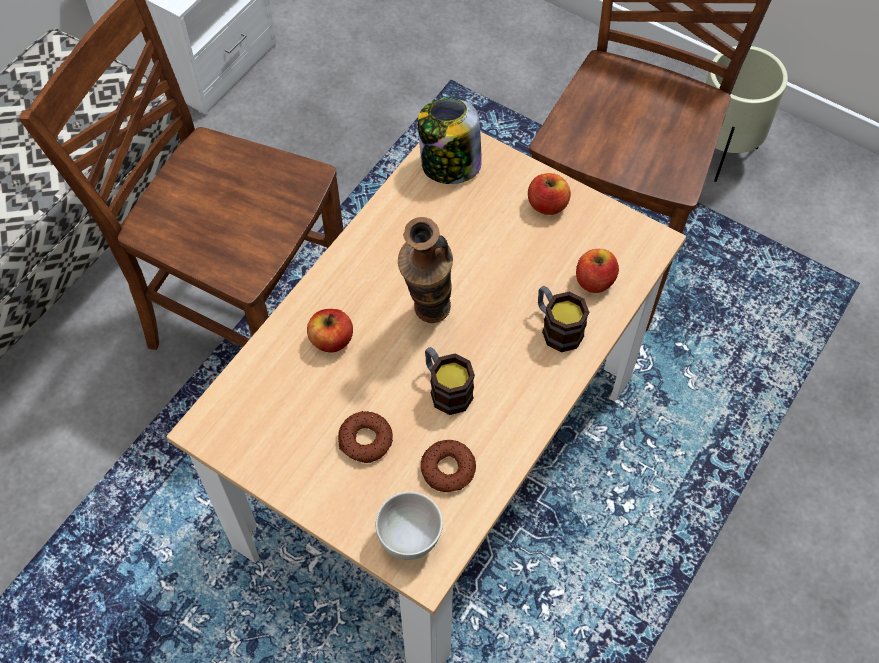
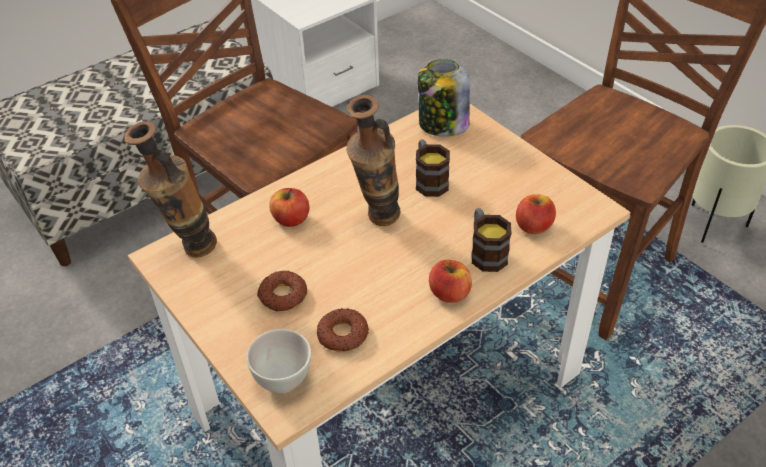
camera: 20 degrees right, 15 degrees down
(235, 412) = (189, 250): none -> vase
(446, 388) = (369, 274): mug -> mug (429, 180)
(547, 204) = (513, 166): apple -> apple (449, 293)

